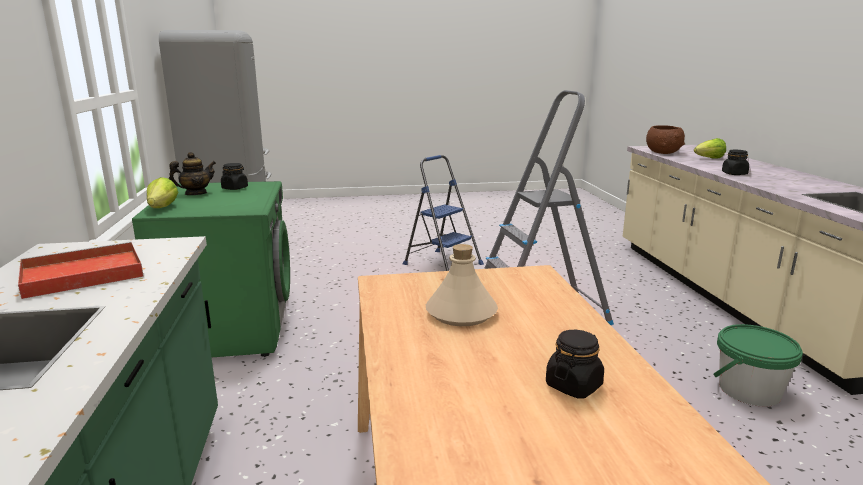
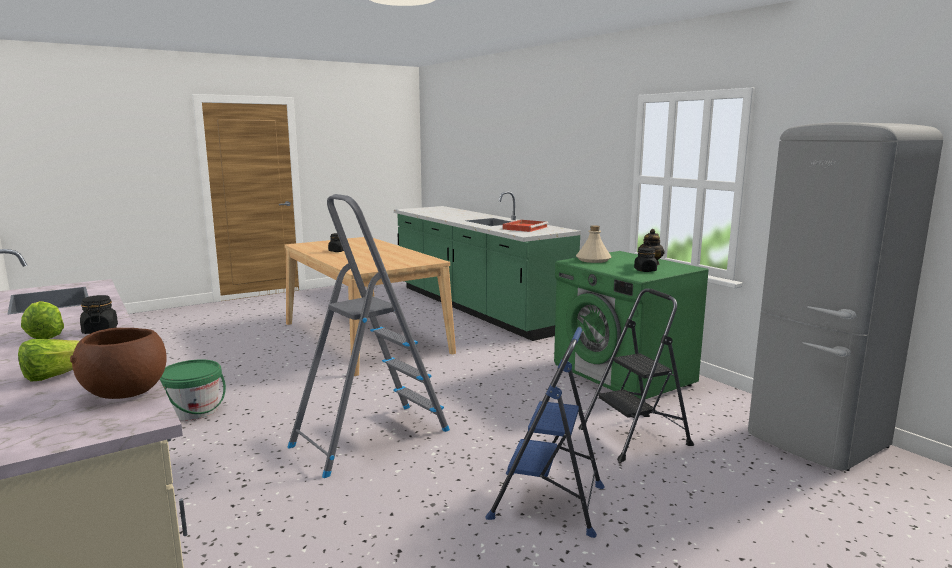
camera: 155 degrees right, 5 degrees down
(162, 208) = (627, 255): lettuce -> lettuce (45, 336)
(332, 280) = (637, 435): none -> black step ladder
(460, 313) = (386, 257): beige bottle -> beige bottle (593, 260)

